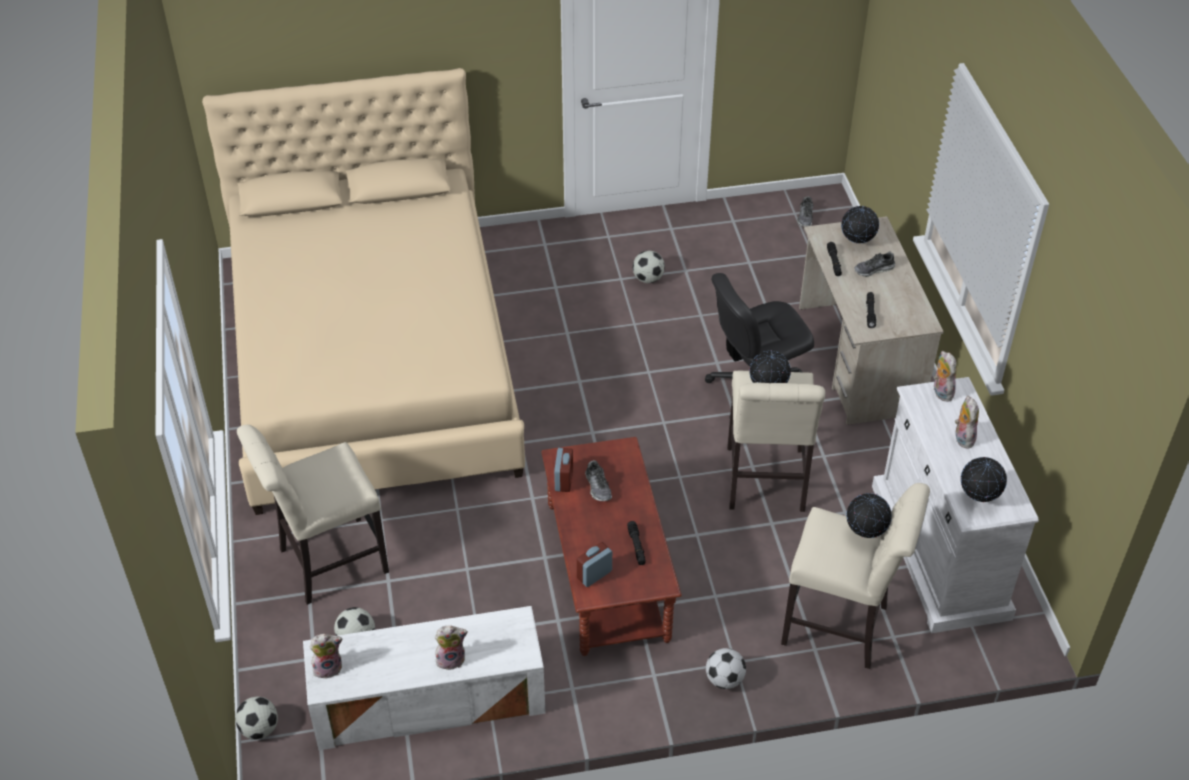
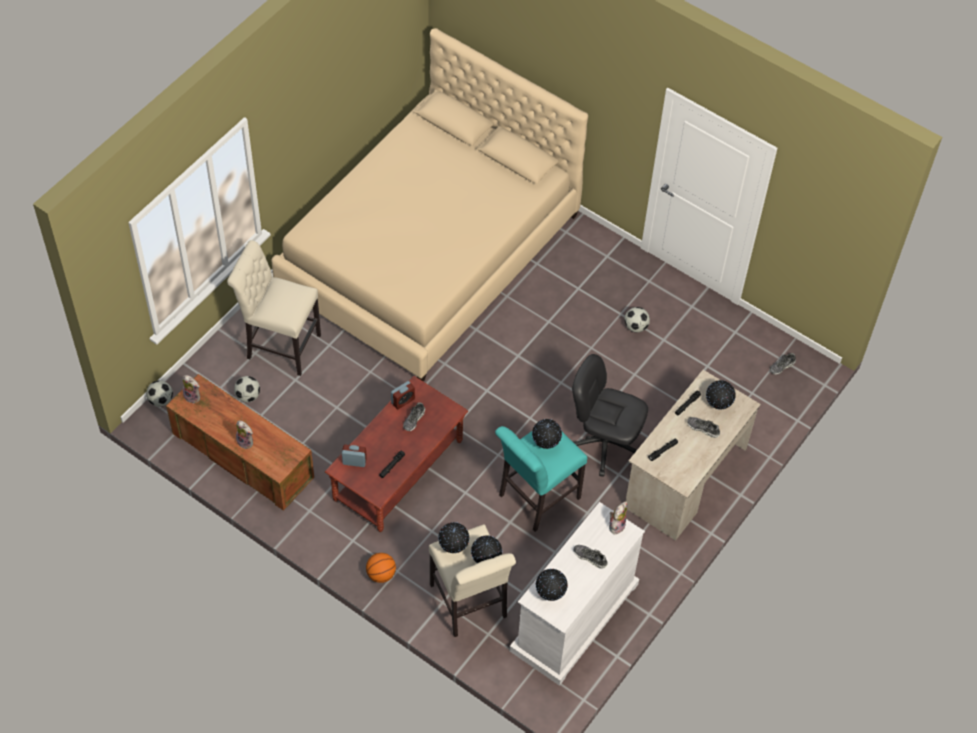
camera: 45 degrees right, 10 degrees up
(427, 702) = (241, 455): white bench -> brown bench
(724, 679) = (381, 574): football -> basketball
(764, 484) = (535, 498): beige stool -> turquoise stool
(821, 549) = (453, 547): none -> globe
(962, 437) = (590, 558): plush toy -> shoe

